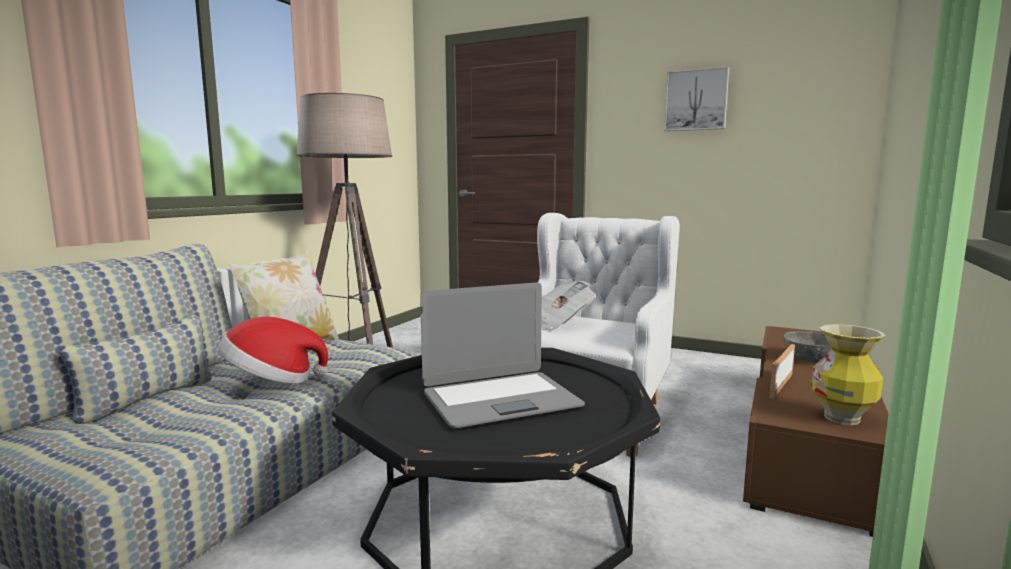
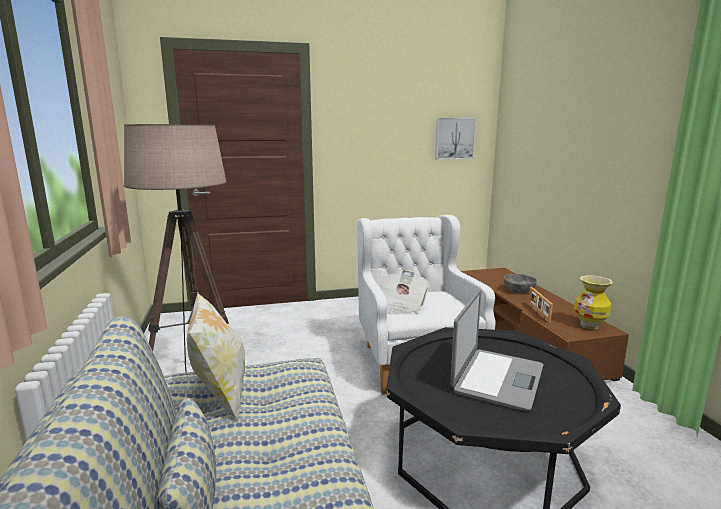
camera: 40 degrees left, 5 degrees up
(272, 381) = (287, 431): hat -> none
(696, 100) = (393, 118): picture -> picture (454, 138)

